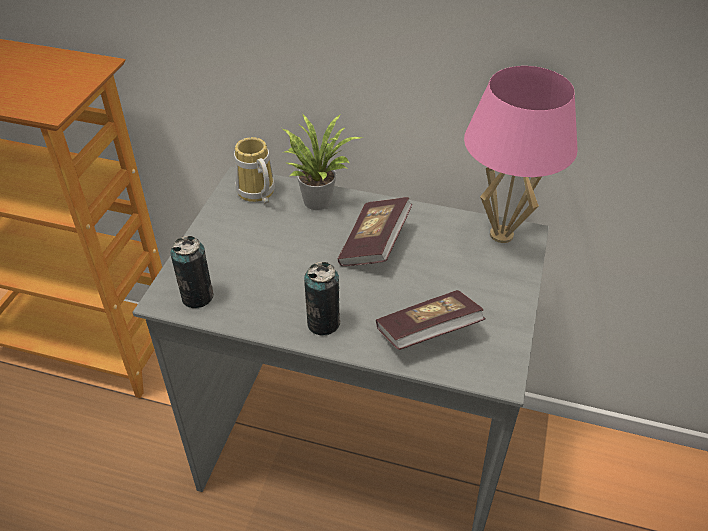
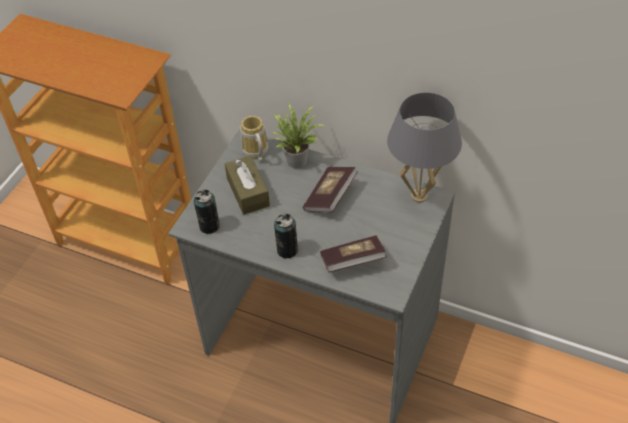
camera: 10 degrees right, 5 degrees up
(252, 245) = (248, 192): none -> brown tissue box
(501, 235) = (419, 196): pink table lamp -> grey table lamp

